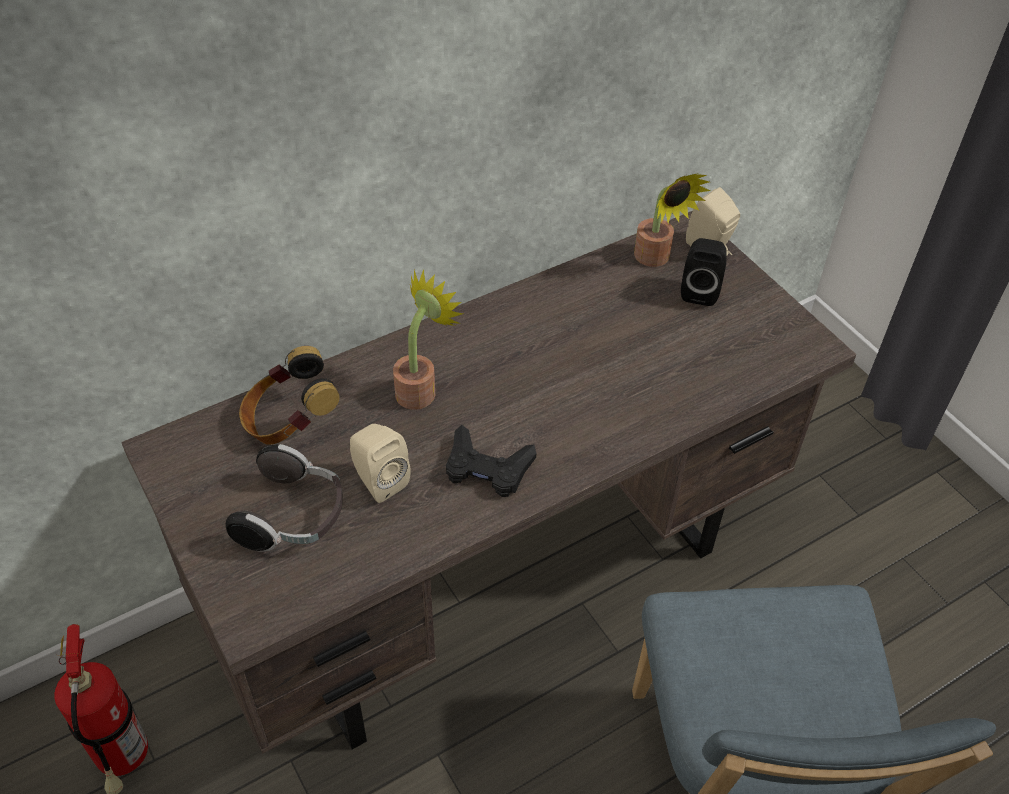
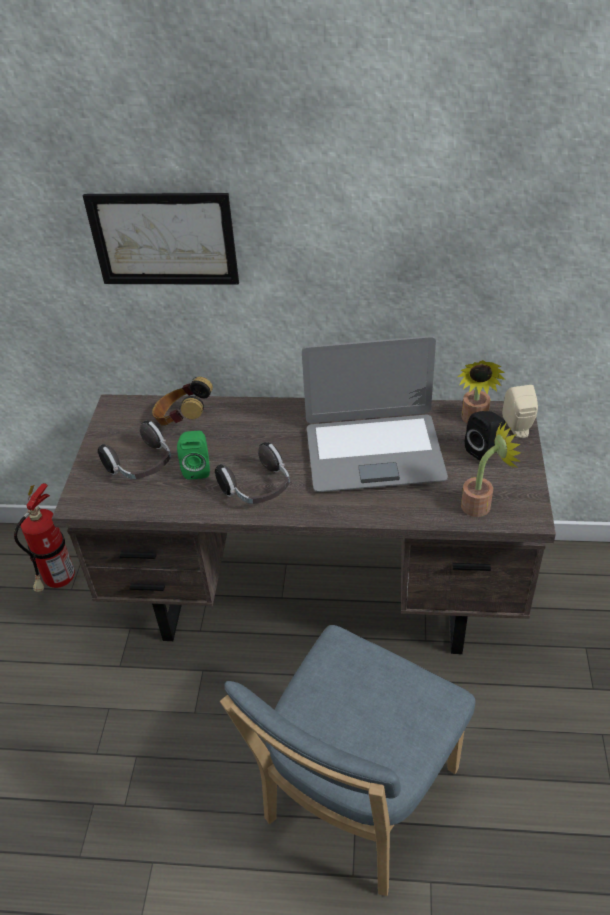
camera: 40 degrees right, 5 degrees down
(208, 150) = (163, 239): none -> picture
(378, 480) = (197, 468): beige speaker -> green speaker
(421, 389) = (263, 432): potted plant -> potted plant (481, 504)
(487, 468) = (258, 489): black game controller -> headphones
(582, 351) = (374, 452): none -> laptop

